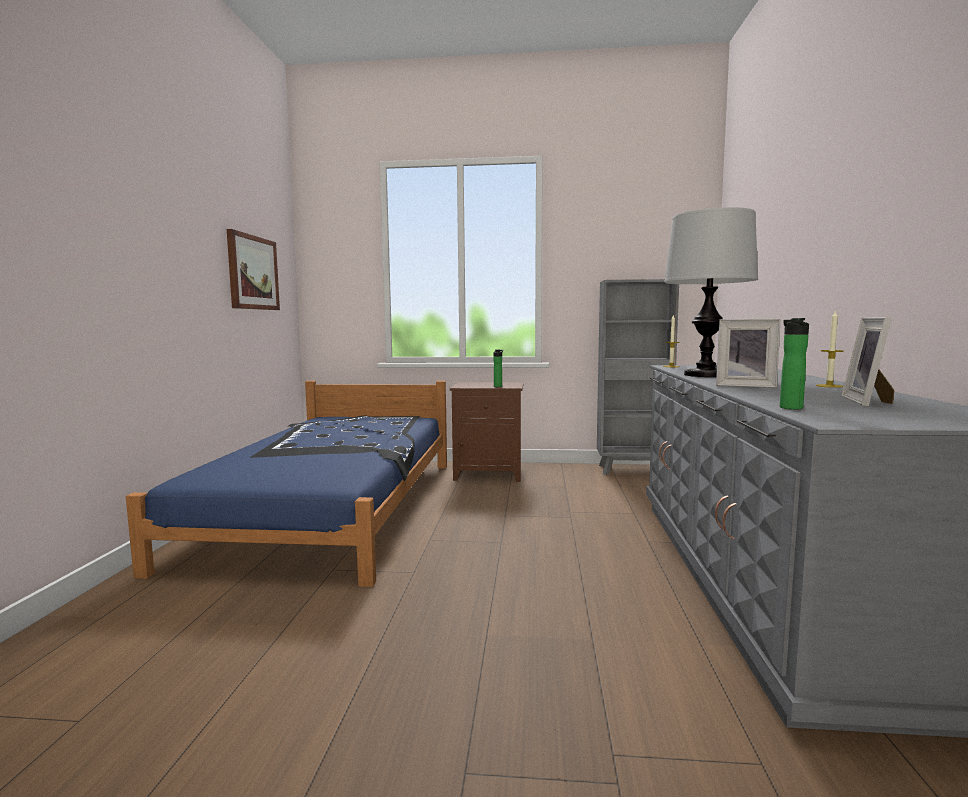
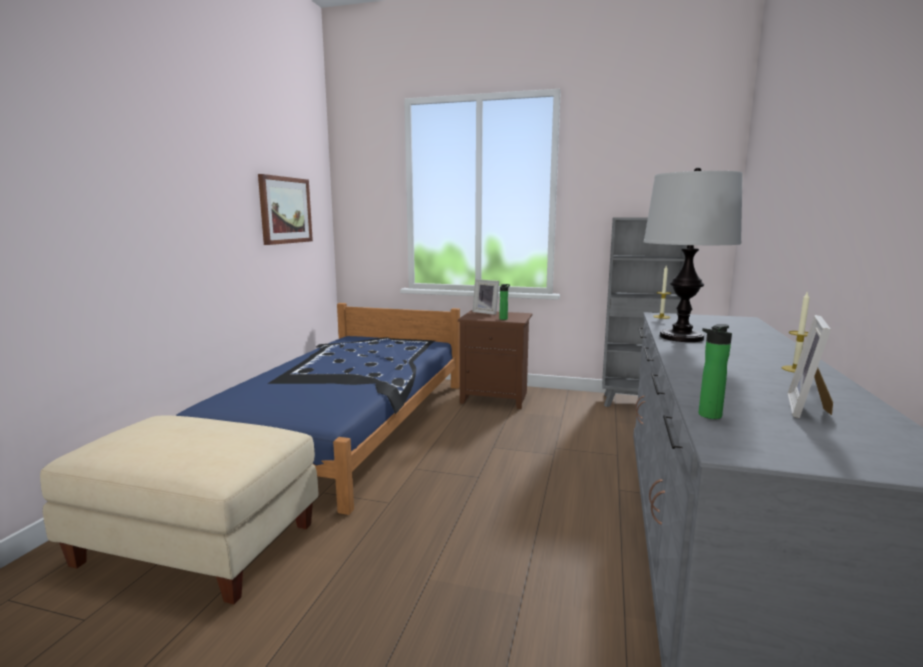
camera: 10 degrees right, 5 degrees up
(201, 630) = (199, 543): none -> beige ottoman
(745, 386) = (703, 363): picture frame -> picture frame (486, 312)

